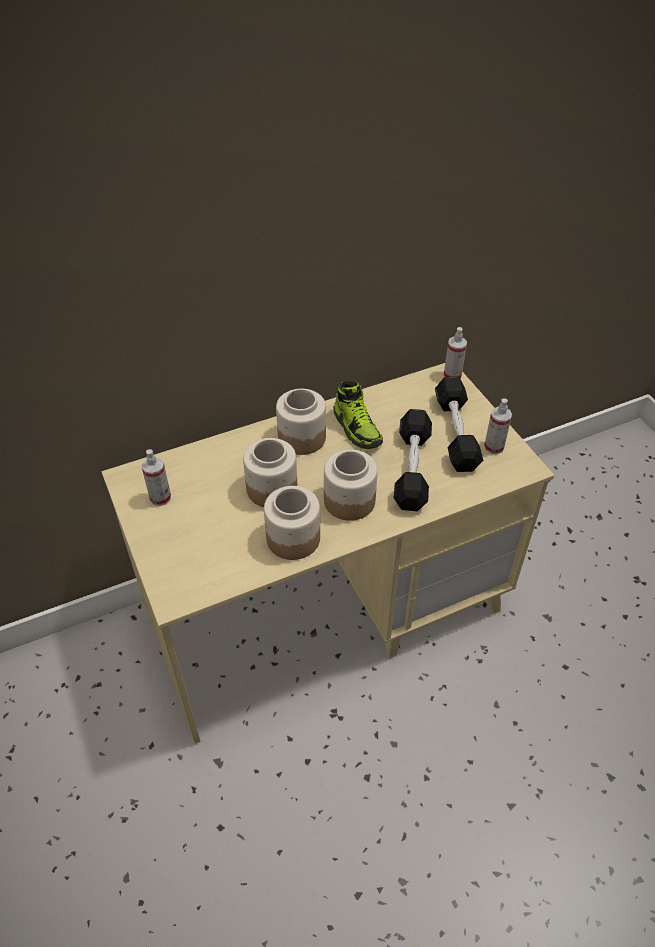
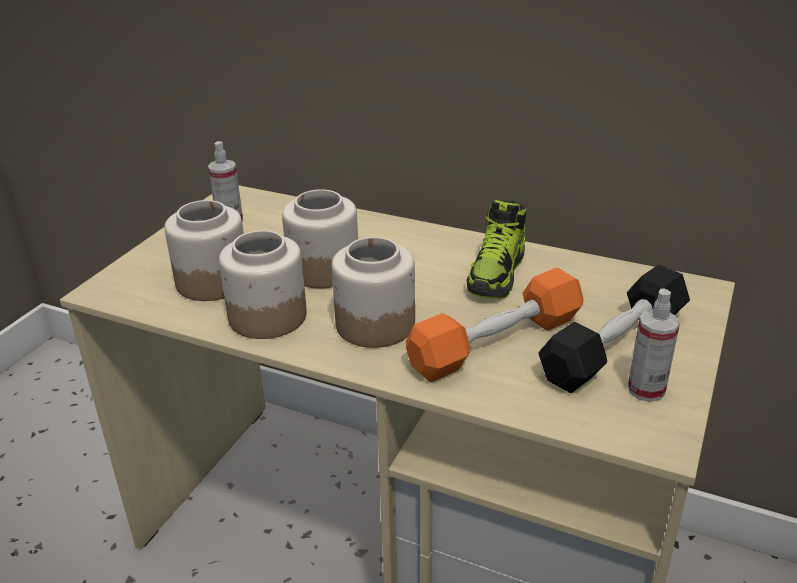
camera: 50 degrees right, 15 degrees down
(301, 437) = (425, 250): jar -> jar (213, 281)
(412, 468) = (496, 343): black dumbbell -> orange dumbbell
(452, 375) = (708, 294): spray bottle -> none

